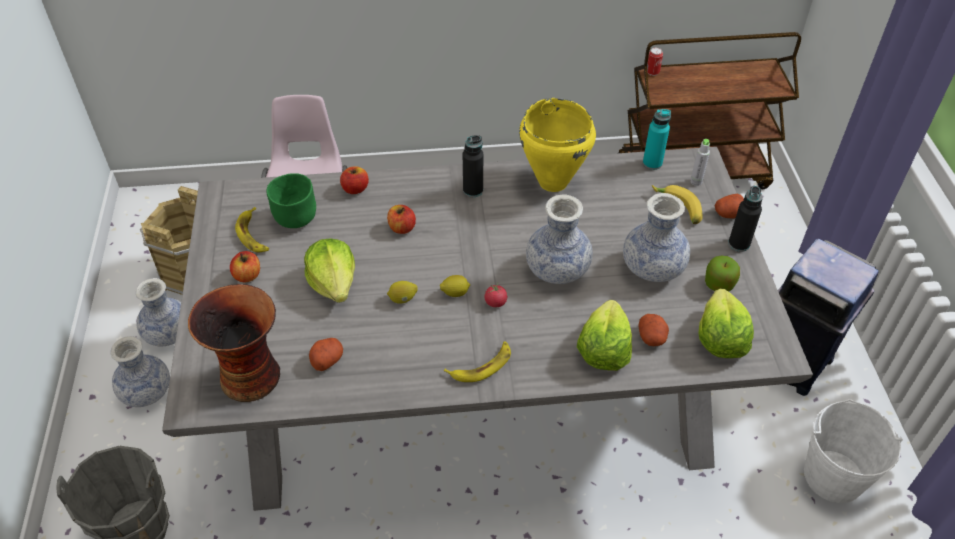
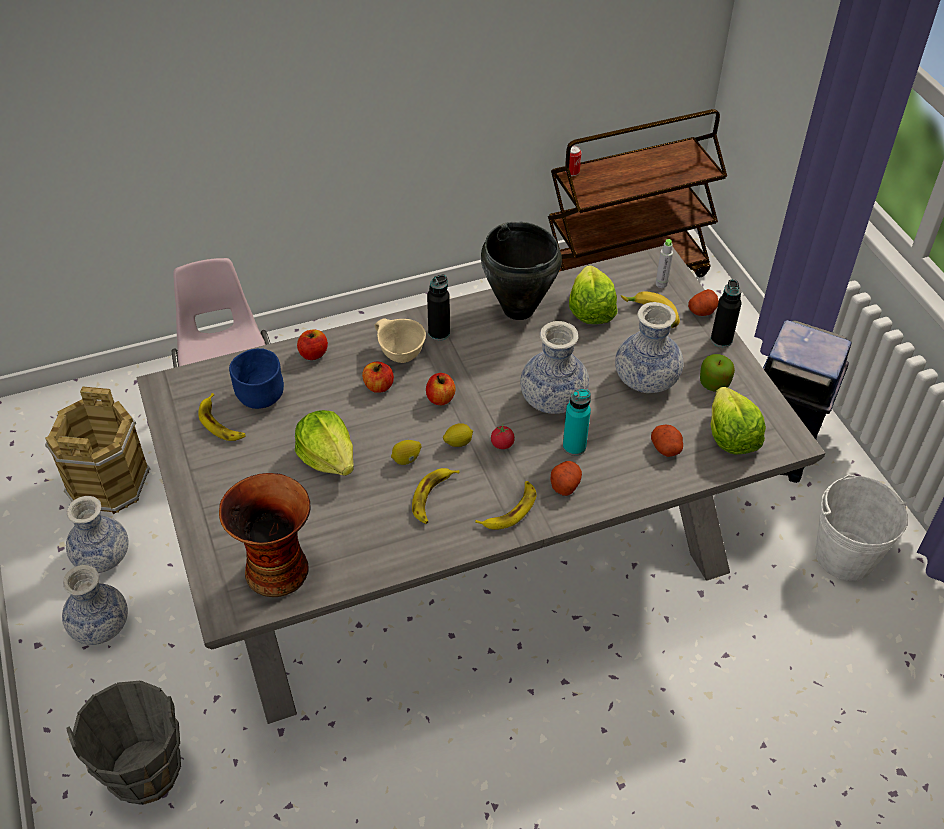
camera: 15 degrees left, 0 degrees up
(247, 275) = (232, 467): apple -> apple (440, 398)
(295, 218) = (260, 397): green bowl -> blue bowl
(327, 359) = (350, 536): potato -> potato (565, 484)
(414, 339) = (433, 497): none -> banana
(431, 203) = (400, 355): none -> beige bowl
(552, 182) = (518, 310): yellow cooking pot -> black cooking pot
(603, 349) = (624, 469): lettuce -> lettuce (590, 310)
(652, 163) = (612, 272): turquoise bottle -> turquoise bottle (574, 446)

